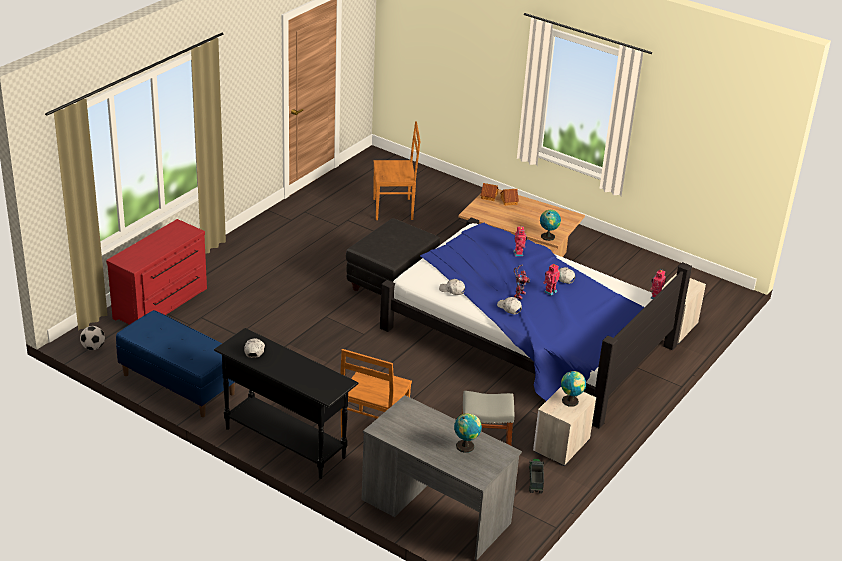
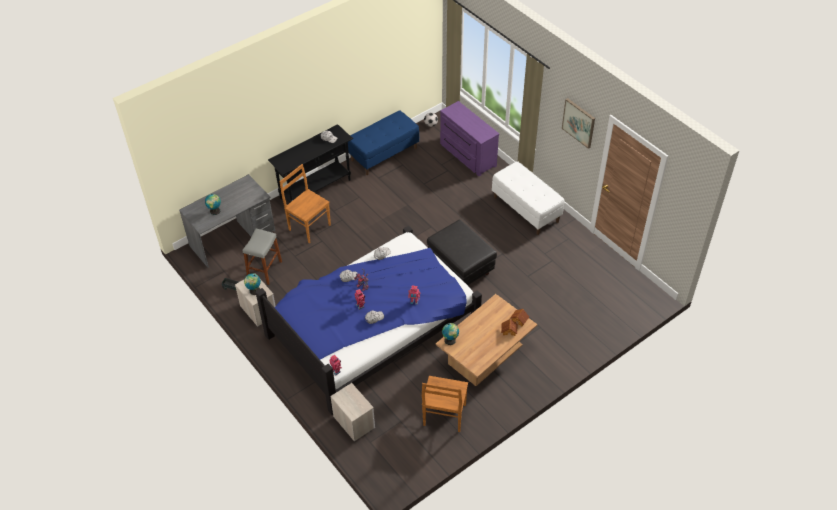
camera: 110 degrees right, 15 degrees up
(162, 304) = (466, 155): red dresser -> purple dresser
(252, 72) = (579, 122): none -> picture
(262, 245) = (526, 209): none -> white bench
(394, 209) = (563, 291): brown chair -> brown chair (444, 416)

